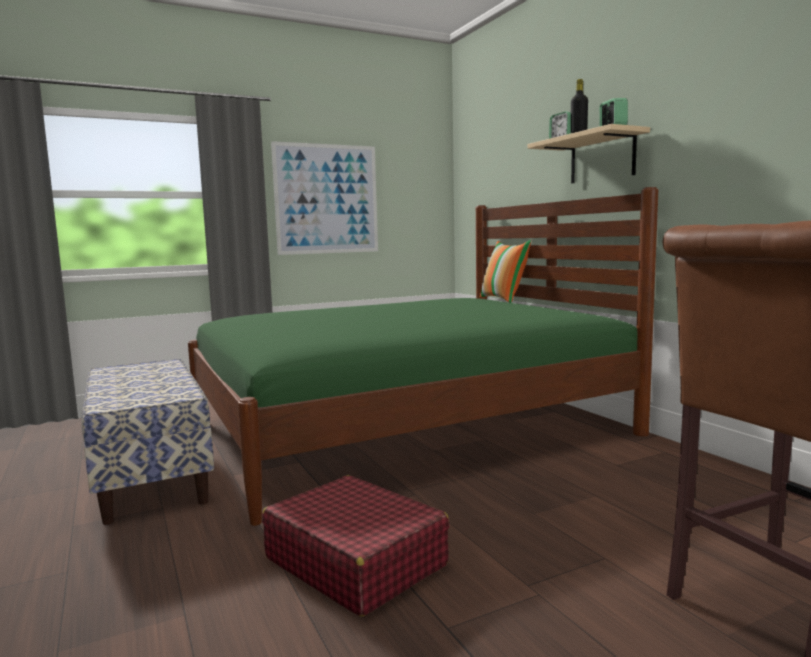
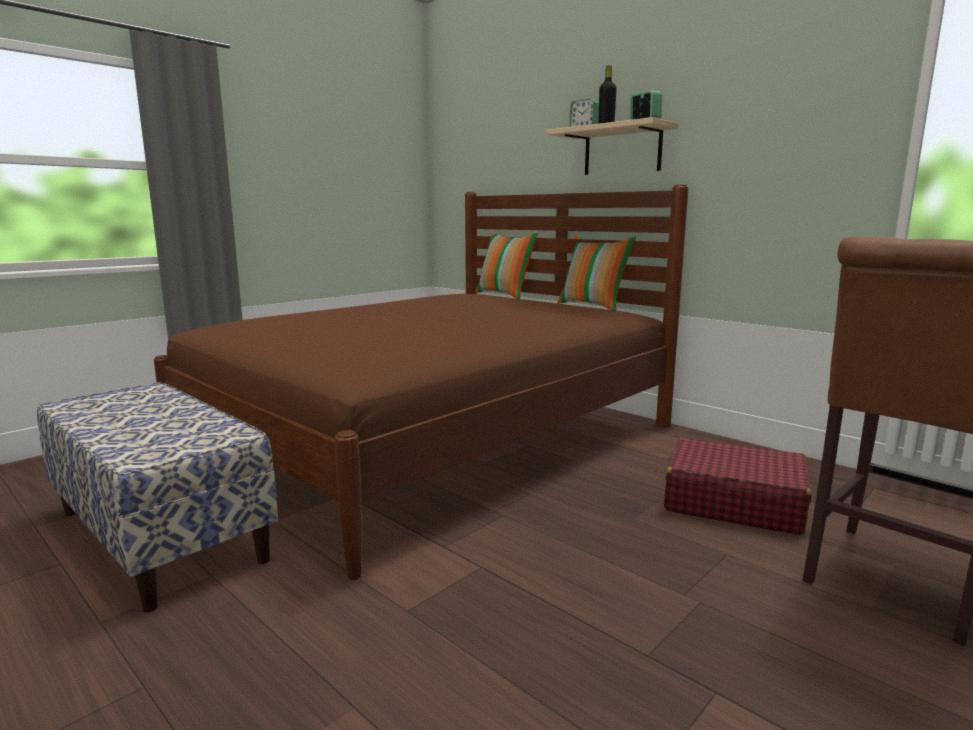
camera: 20 degrees left, 5 degrees up
(327, 199) = (297, 177): picture -> none
(355, 561) = (500, 601): red suitcase -> red suitcase (733, 502)
(406, 427) = (435, 440): green bed -> brown bed
(575, 310) = (593, 306): none -> pillow

